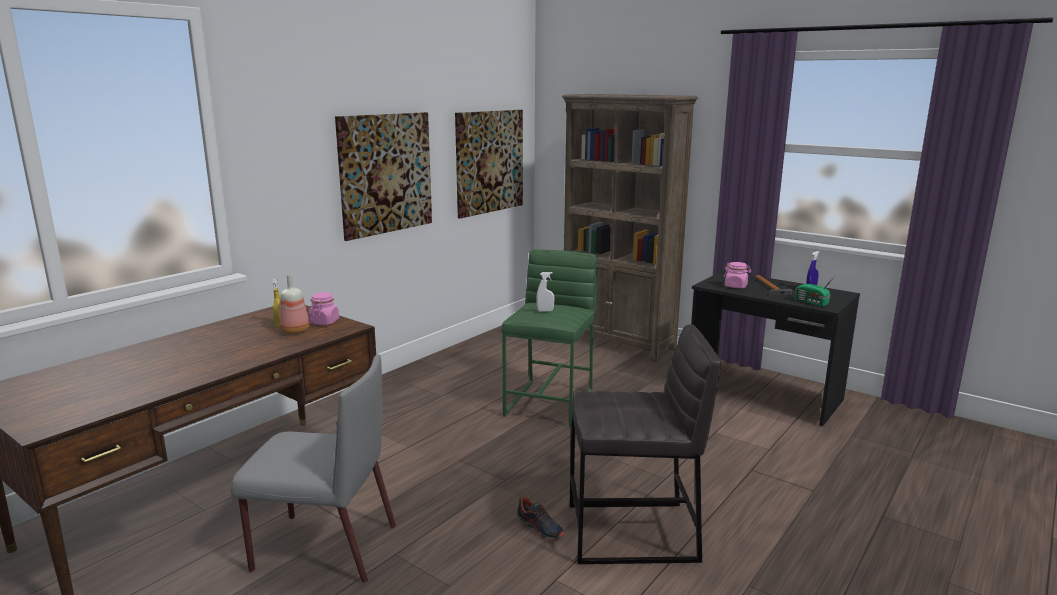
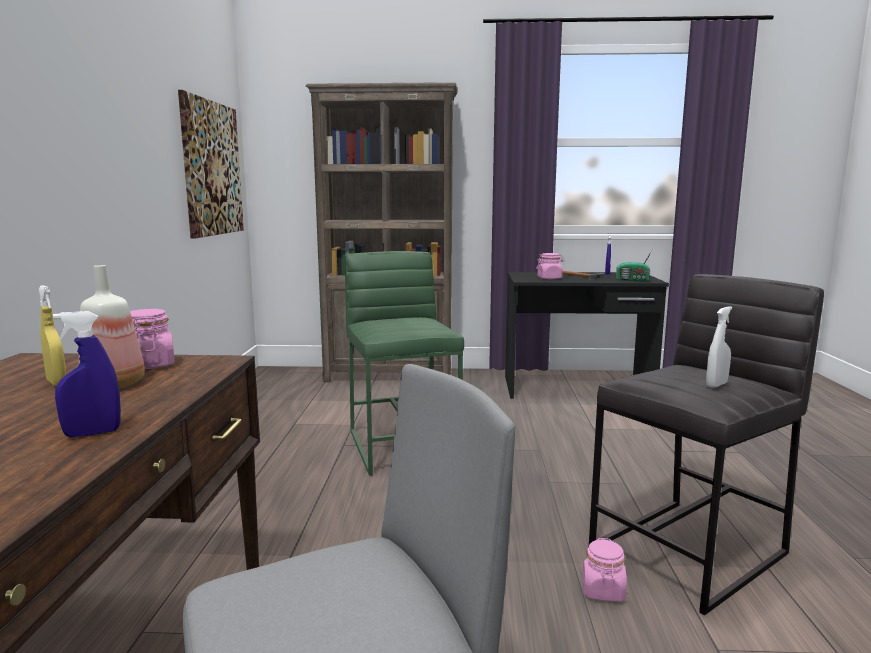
camera: 35 degrees left, 5 degrees down
(254, 355) = (92, 433): none -> blue spray bottle
(385, 174) = (112, 155): picture -> none
(540, 528) = (603, 591): shoe -> pink jar
(545, 311) = (402, 323): white spray bottle -> white spray bottle (716, 385)

